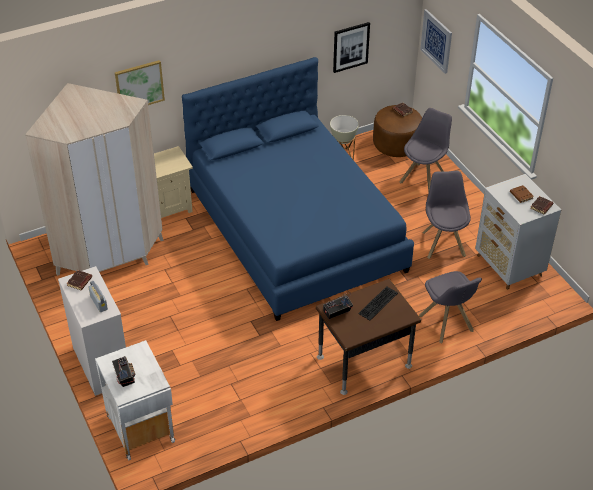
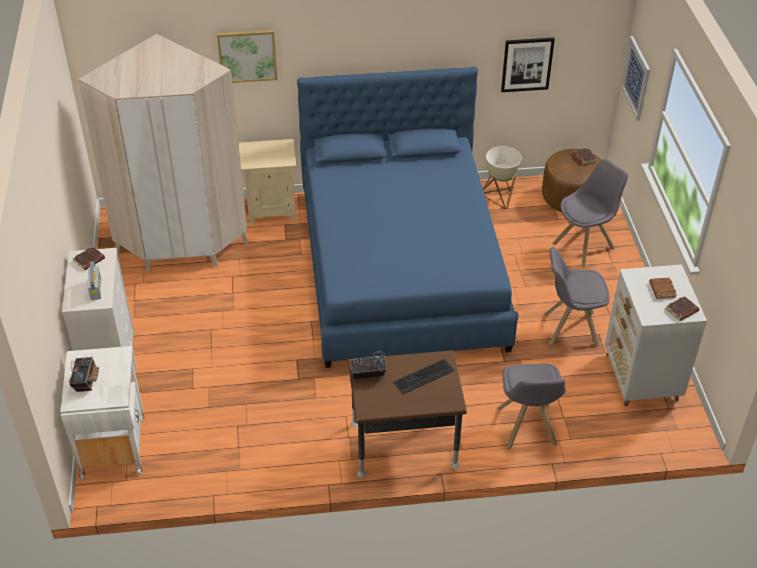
camera: 20 degrees right, 0 degrees up
(443, 243) = (570, 329): grey chair -> grey chair turned 105 degrees counterclockwise

